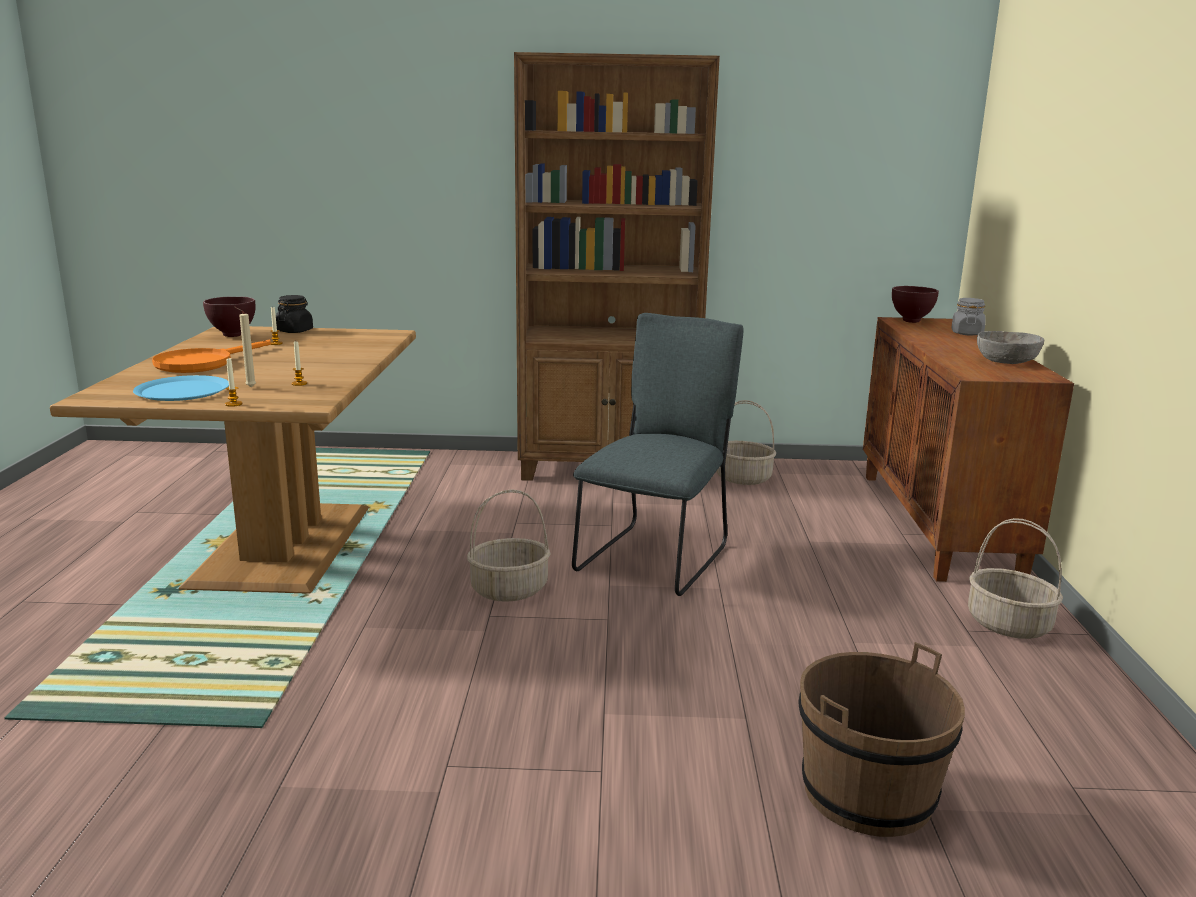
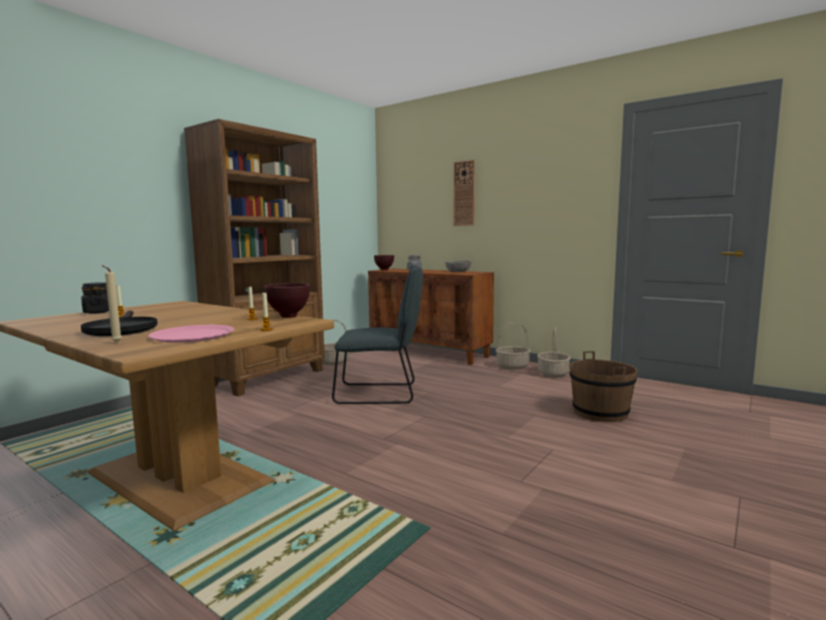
camera: 55 degrees left, 10 degrees down
(182, 390) = (192, 335): blue plate -> pink plate
(202, 363) = (121, 329): orange frying pan -> black frying pan
(231, 335) = (53, 321): brown bowl -> brown bowl (287, 316)
(249, 387) = (230, 325): beige candle -> beige candle (115, 342)
(508, 590) = (363, 428): basket -> basket (553, 374)
(656, 556) = (380, 394): grey chair -> grey chair turned 120 degrees clockwise
(1079, 164) = (464, 193): none -> wall clock

